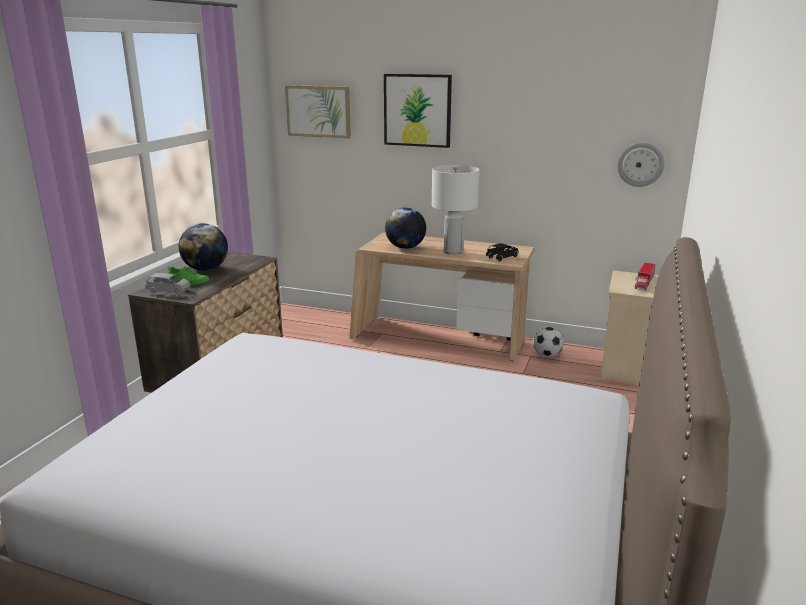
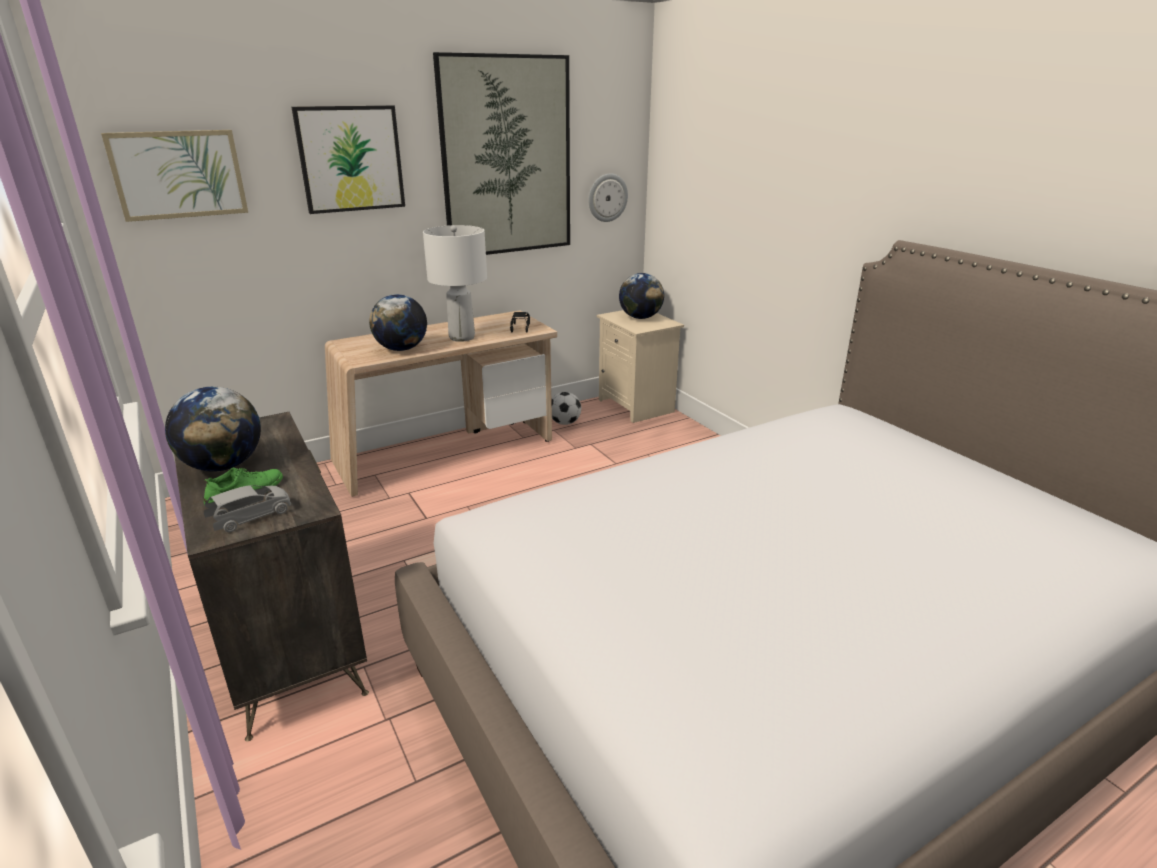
camera: 50 degrees left, 5 degrees up
(539, 119) = (507, 158): none -> picture
(644, 283) = (640, 317): toy truck -> globe

